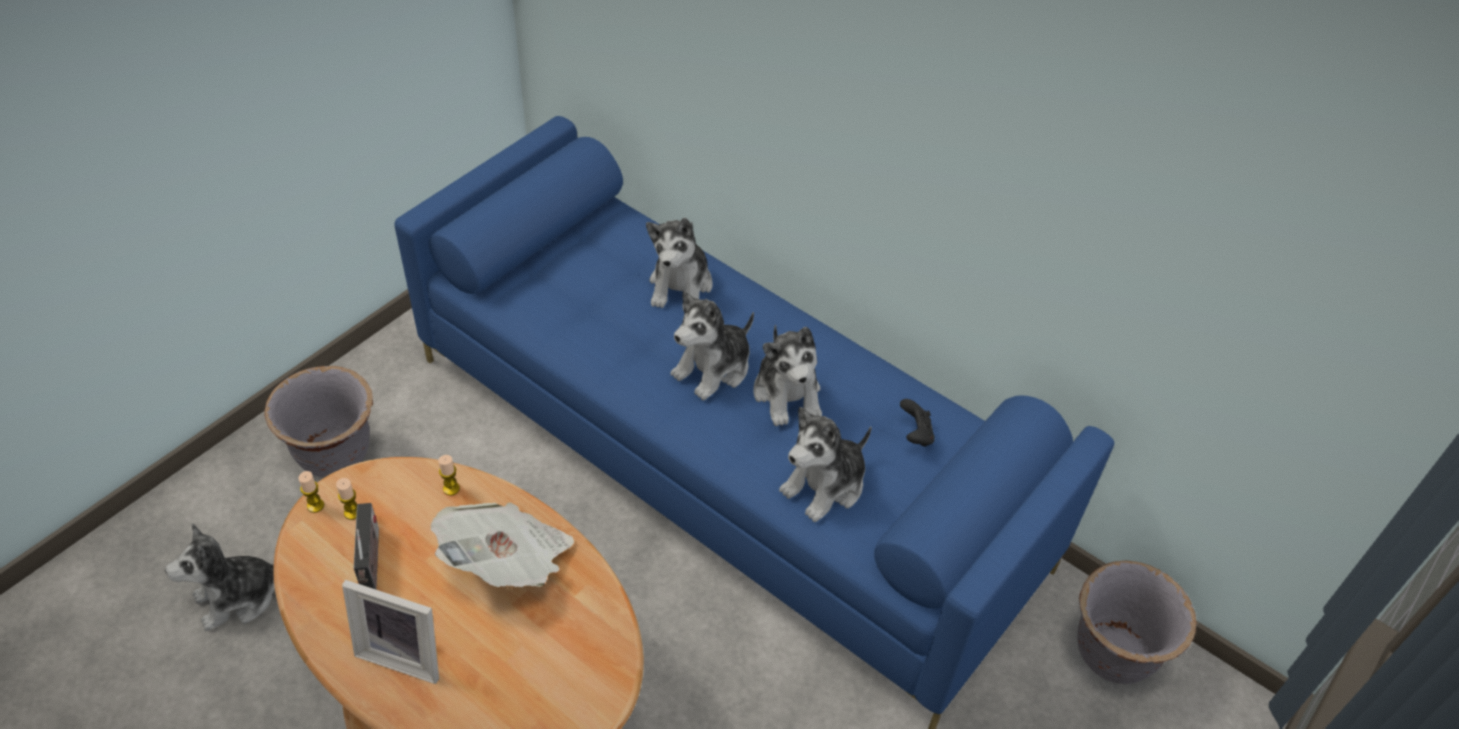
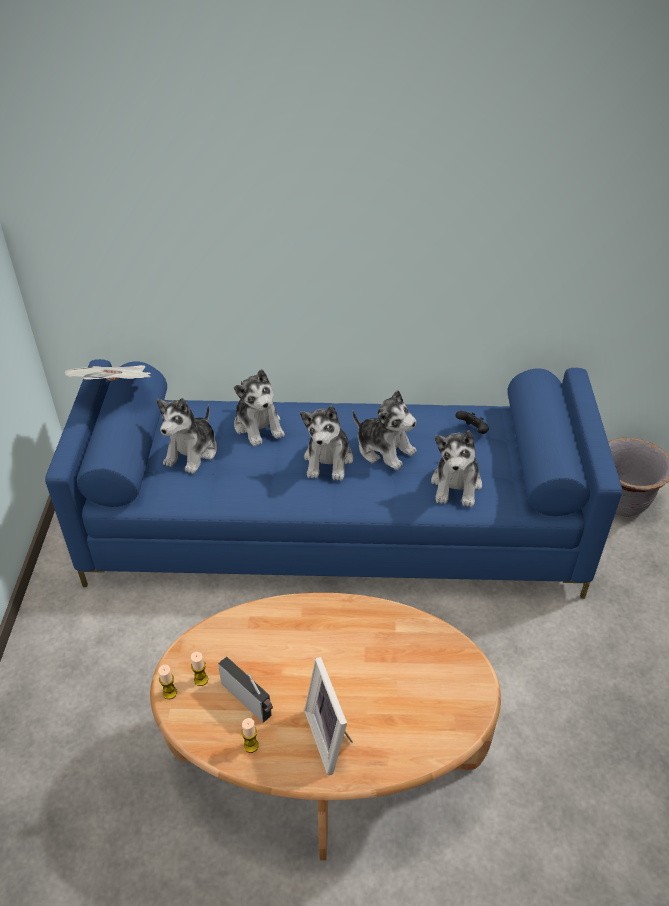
camera: 35 degrees left, 5 degrees down
(238, 597) = (97, 826): plush toy -> plush toy (192, 452)
(335, 456) = (76, 686): grey planter -> none
(404, 653) = (331, 737): picture frame -> picture frame turned 90 degrees clockwise
(451, 488) = (251, 622): candle -> candle (251, 745)
(508, 562) = (335, 639): newspaper -> newspaper (116, 389)

